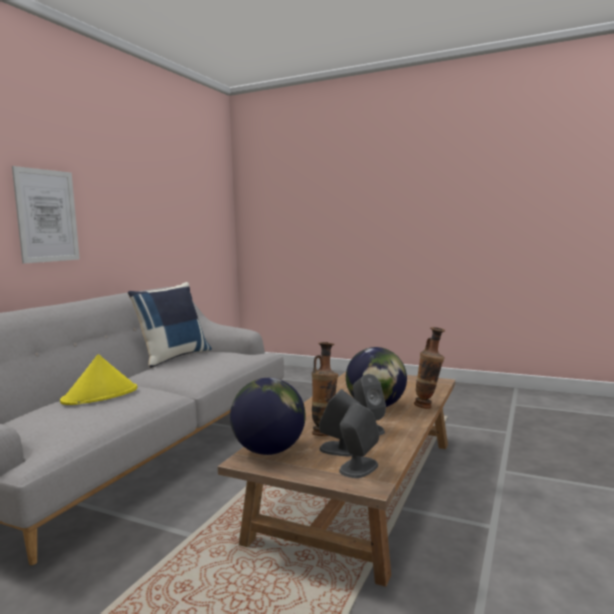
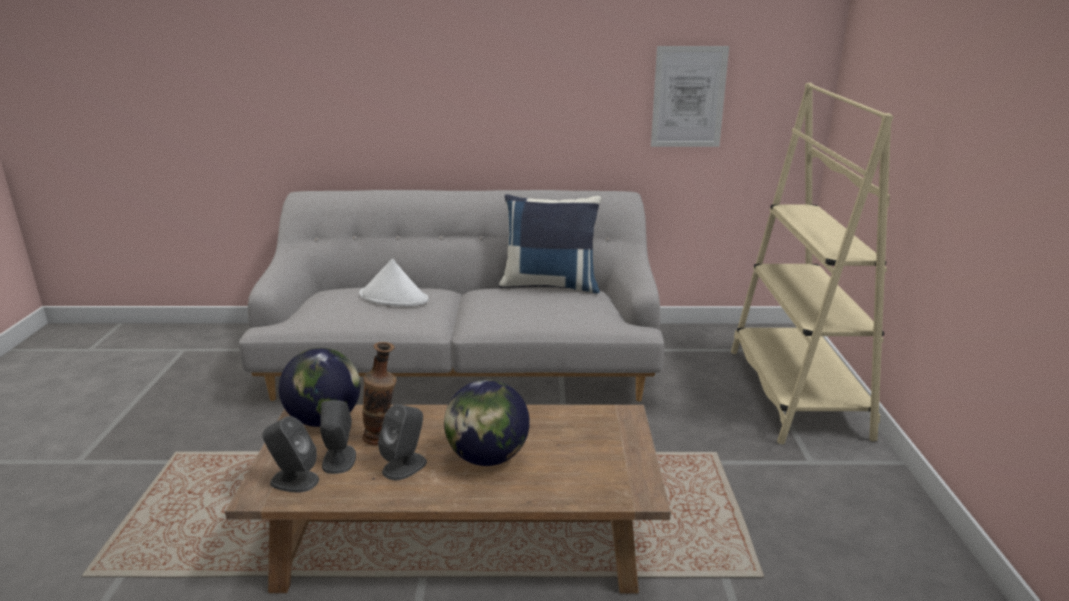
camera: 65 degrees right, 15 degrees up
(47, 216) = (461, 94): picture -> picture (688, 97)
(100, 395) = (394, 297): yellow hat -> white hat
(306, 376) = (796, 392): none -> beige bookcase
(429, 407) = (508, 501): vase -> none

